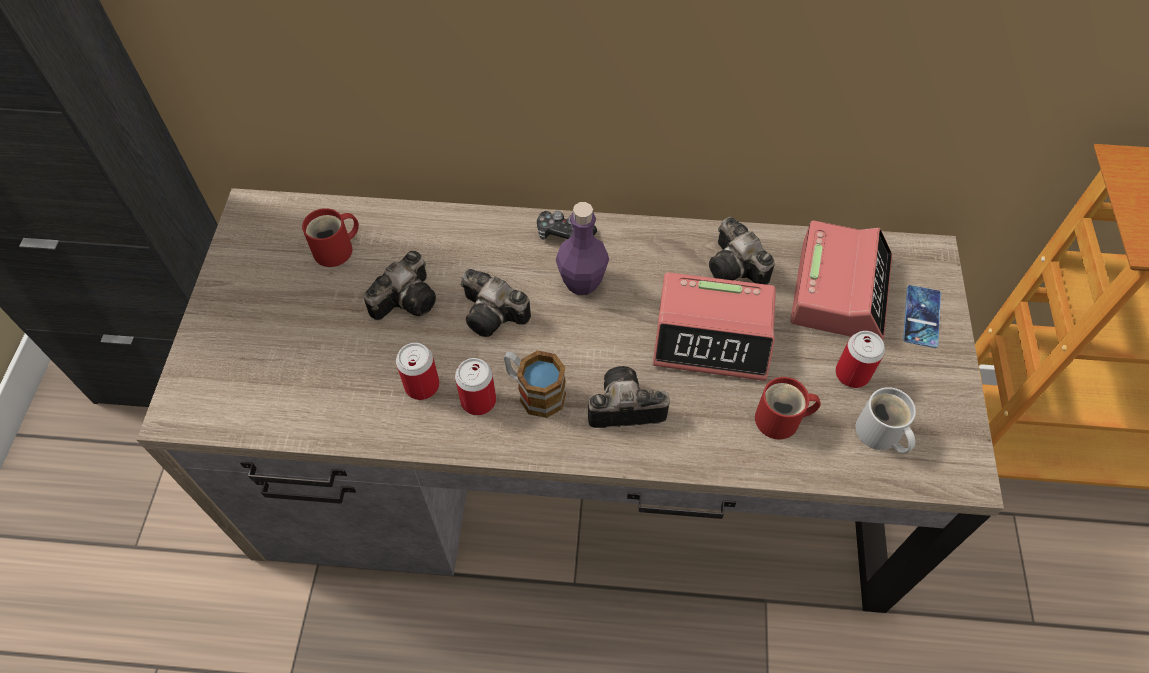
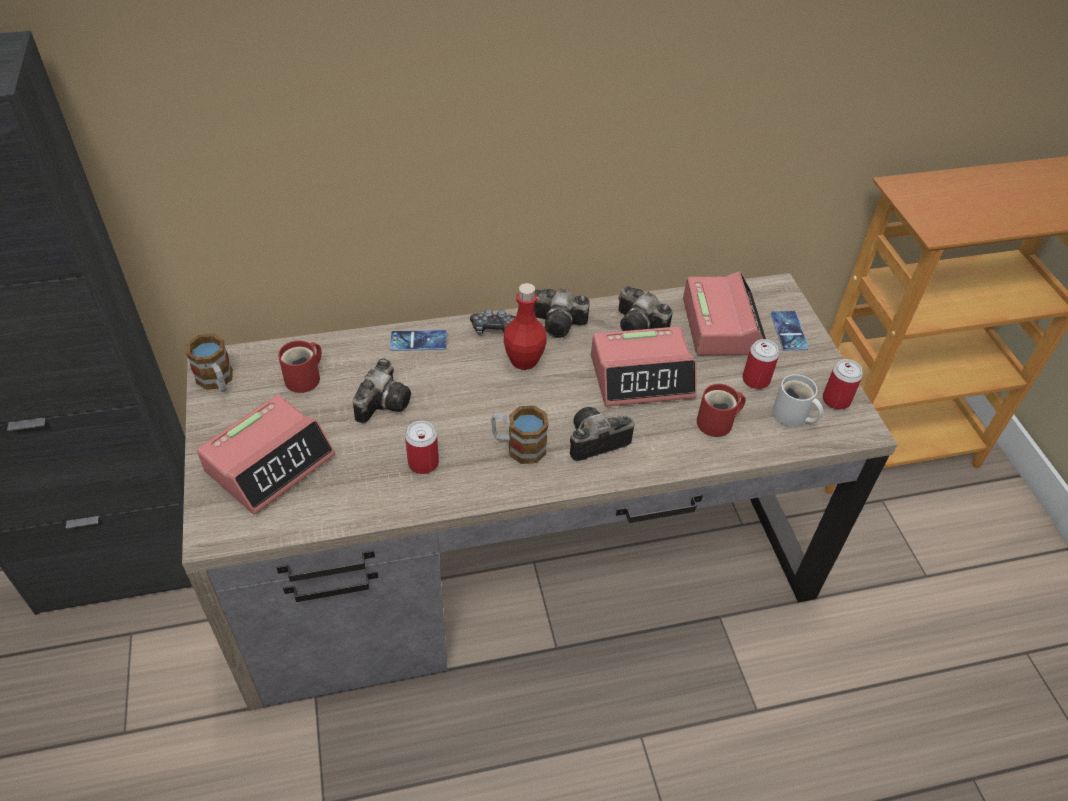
camera: 20 degrees left, 10 degrees down
(246, 233) = (217, 381): none -> mug
(264, 343) = (270, 462): none -> alarm clock
(473, 231) = (418, 341): none -> phone
(478, 400) = (475, 463): can -> can (836, 400)
(495, 315) = (463, 398): camera -> camera (560, 323)
(582, 282) = (524, 360): purple bottle -> red bottle

